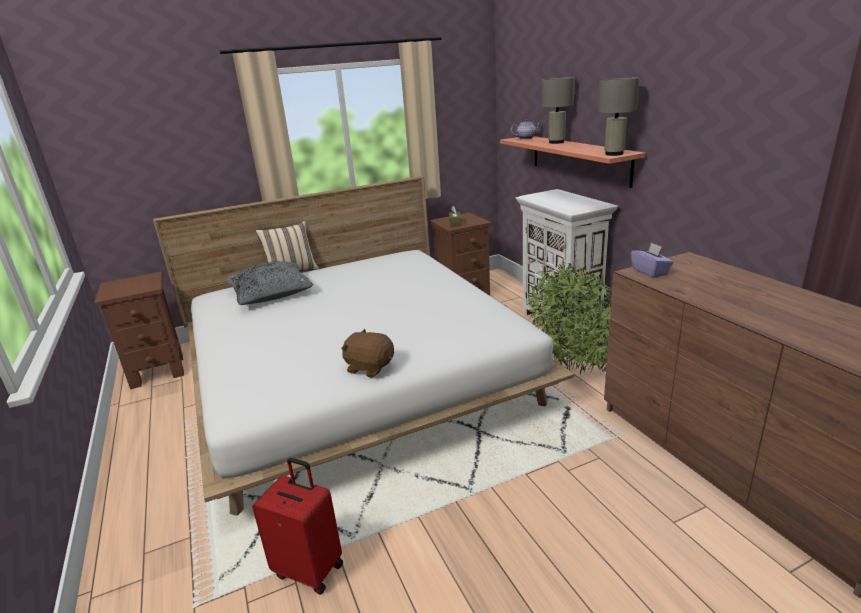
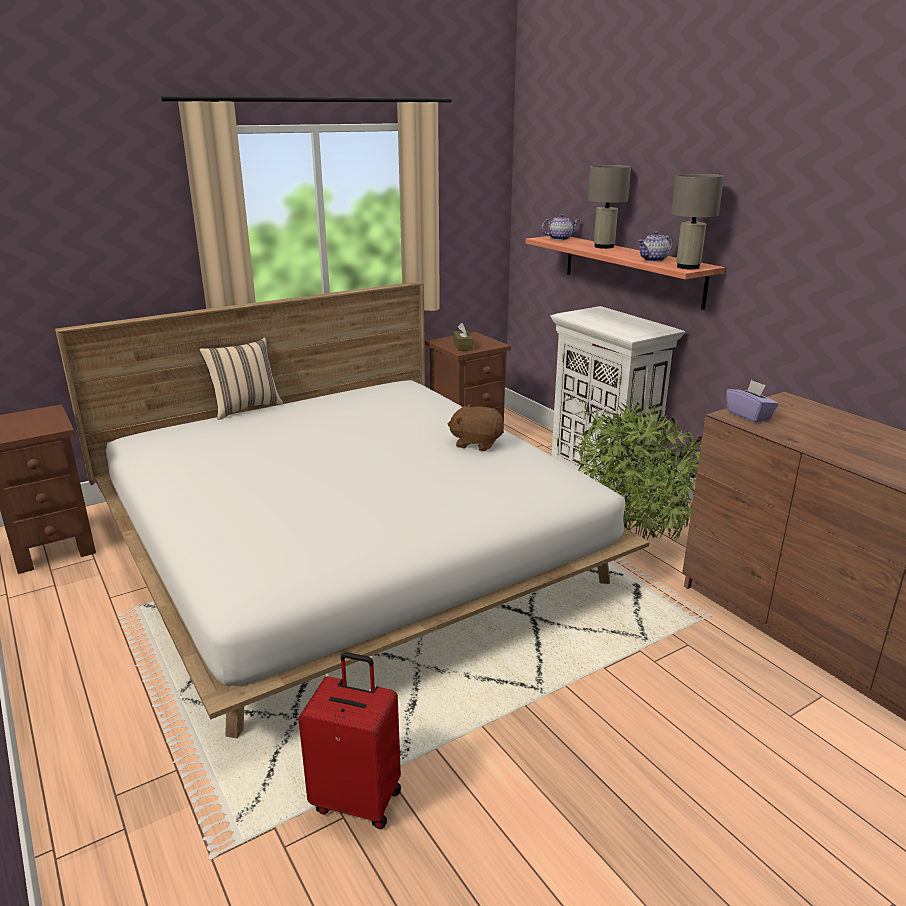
camera: 10 degrees left, 0 degrees up
(272, 293) = (230, 437): grey pillow -> none
(369, 367) = (406, 536): brown plush toy -> brown plush toy (476, 443)
(589, 150) = (653, 260): none -> teapot

